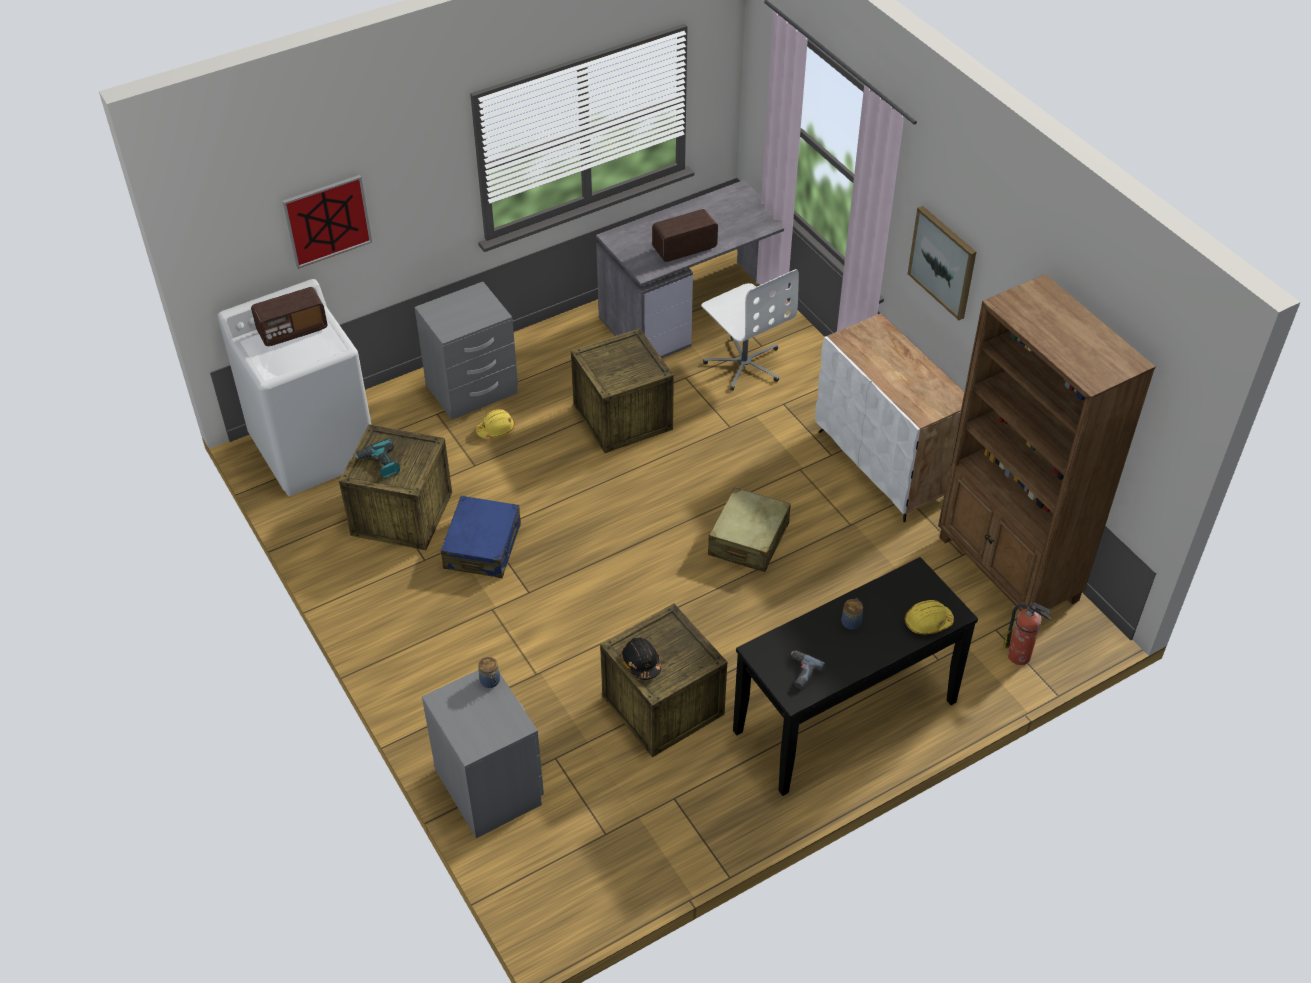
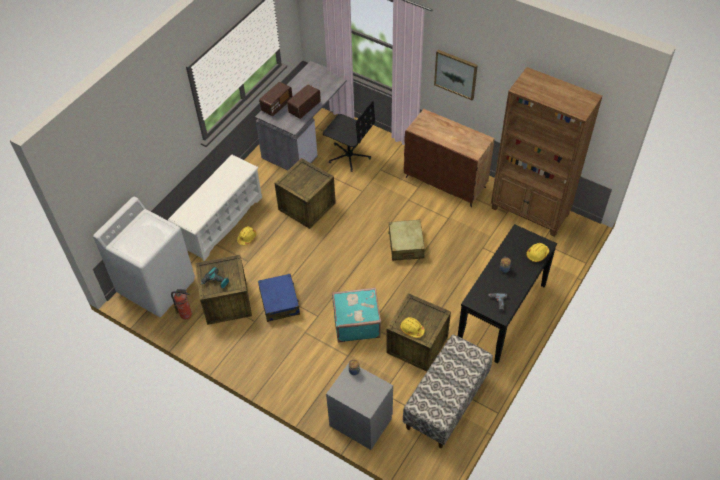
camera: 25 degrees left, 5 degrees up
(292, 330) = (137, 229): radio -> radio (276, 105)
(327, 221) = (133, 162): picture -> none
(472, 390) = (221, 221): grey nightstand -> white shoe rack
(584, 629) = (356, 323): none -> turquoise suitcase
(641, 663) = (412, 329): black hard hat -> yellow hard hat
(651, 820) = (446, 402): none -> bench
(744, 364) = (349, 155): white office chair -> black office chair
(884, 465) = (446, 182): white cabinet -> brown cabinet
(1020, 656) = (559, 251): fire extinguisher -> fire extinguisher (186, 314)

